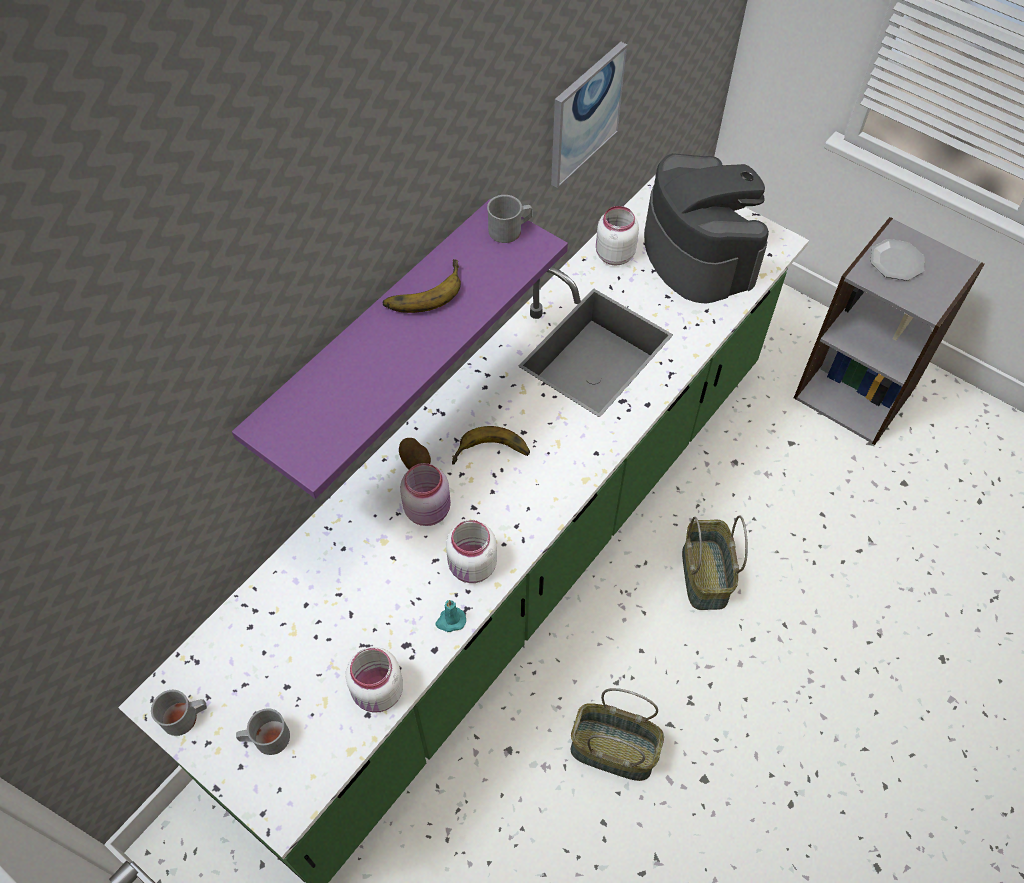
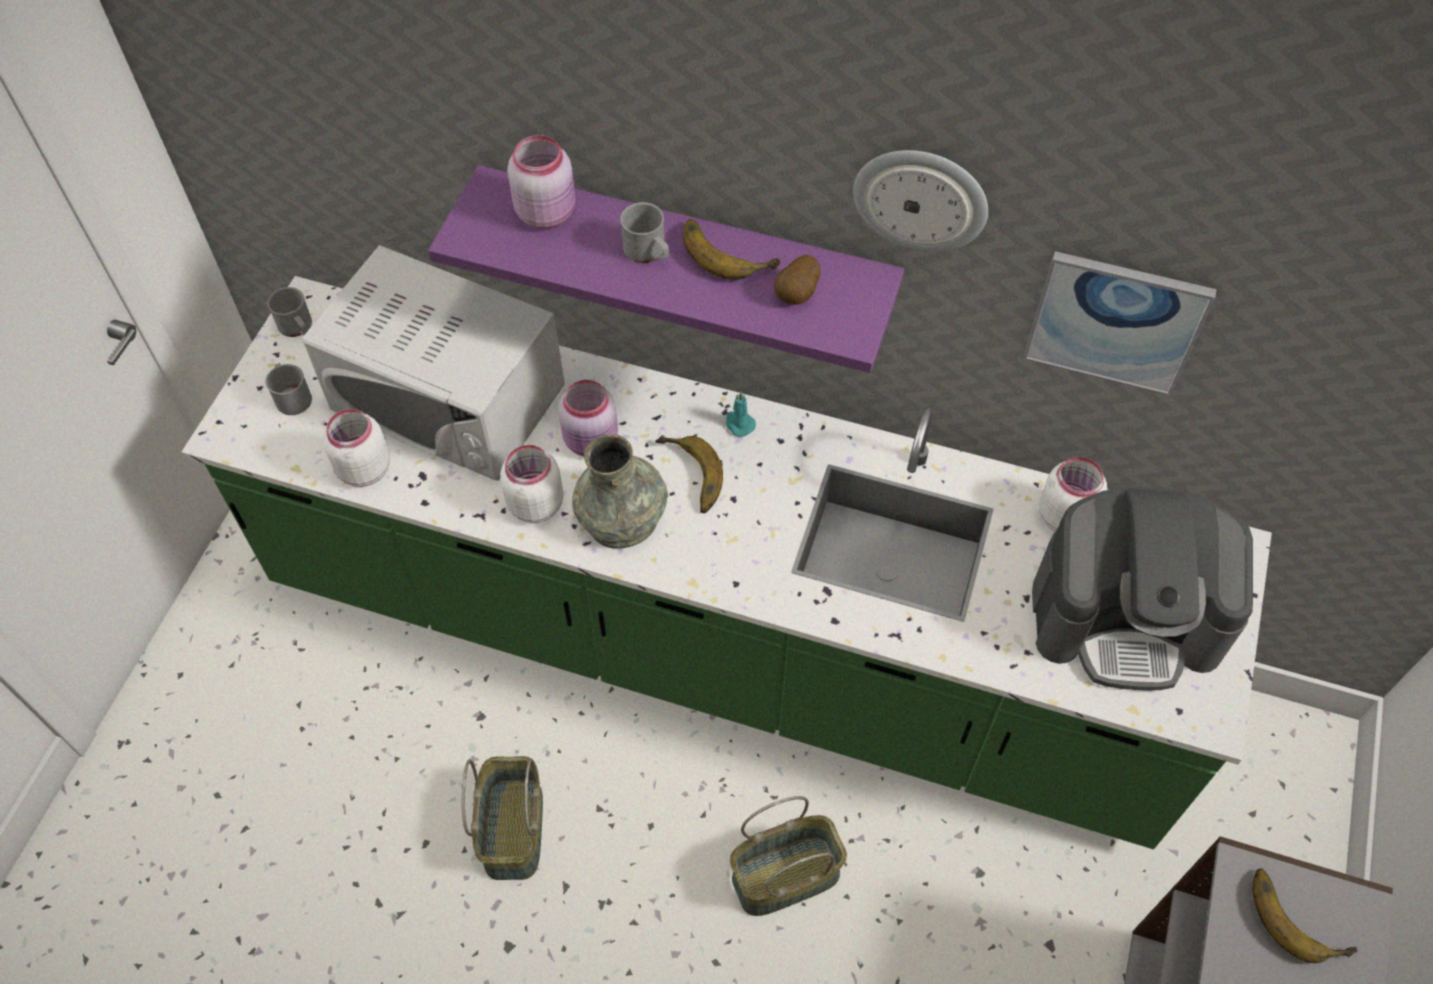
camera: 70 degrees right, 0 degrees up
(317, 394) = (547, 212): none -> pink jar
(332, 605) = (448, 396): none -> white microwave
(416, 463) = (647, 410): potato -> potato (797, 295)
(450, 621) = (462, 506): turquoise candle -> turquoise candle (739, 424)
(490, 137) = (921, 199): none -> wall clock
(508, 509) = (622, 516): none -> grey vase
(510, 229) = (862, 301): grey mug -> grey mug (648, 252)
(698, 253) = (1126, 617): coffee machine -> coffee machine turned 45 degrees clockwise
(896, 262) = (1297, 915): plate -> banana

